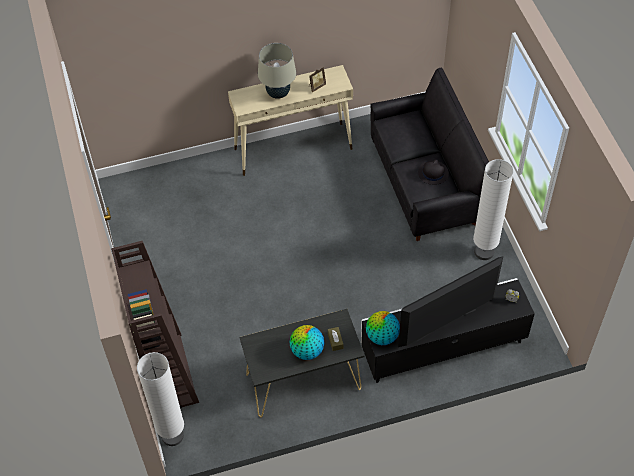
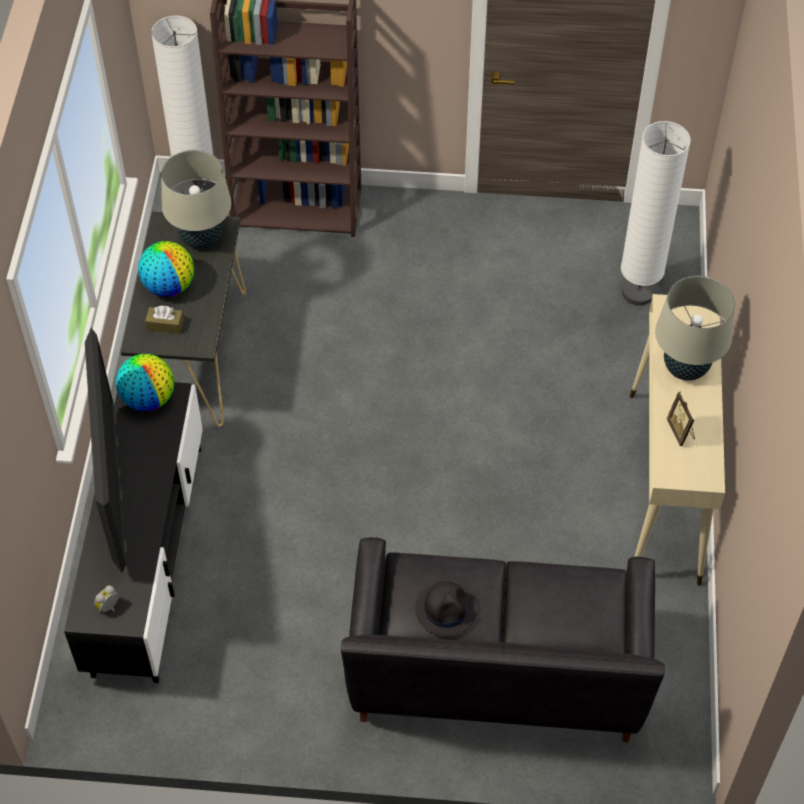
camera: 110 degrees right, 0 degrees up
(264, 349) = (201, 239): none -> beige table lamp
(484, 252) = (298, 703): white floor lamp -> white floor lamp (638, 292)

